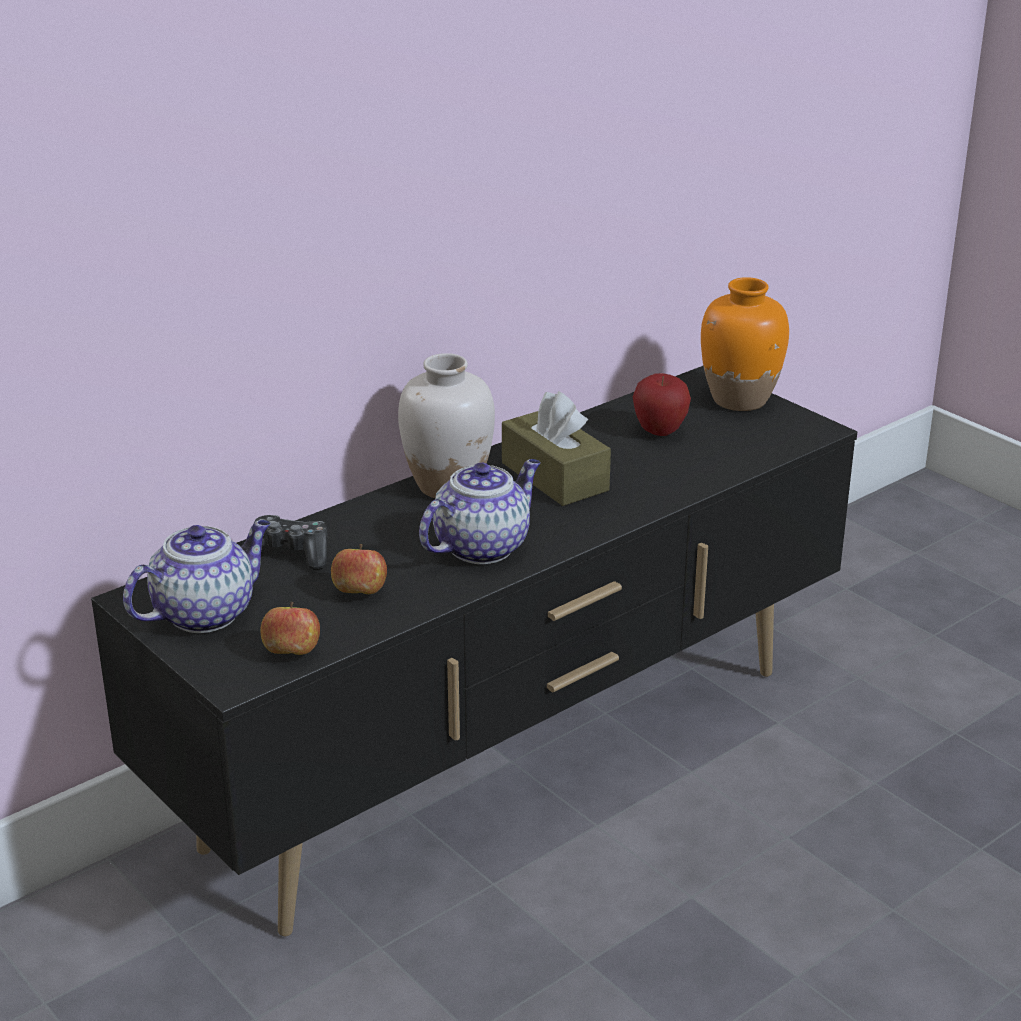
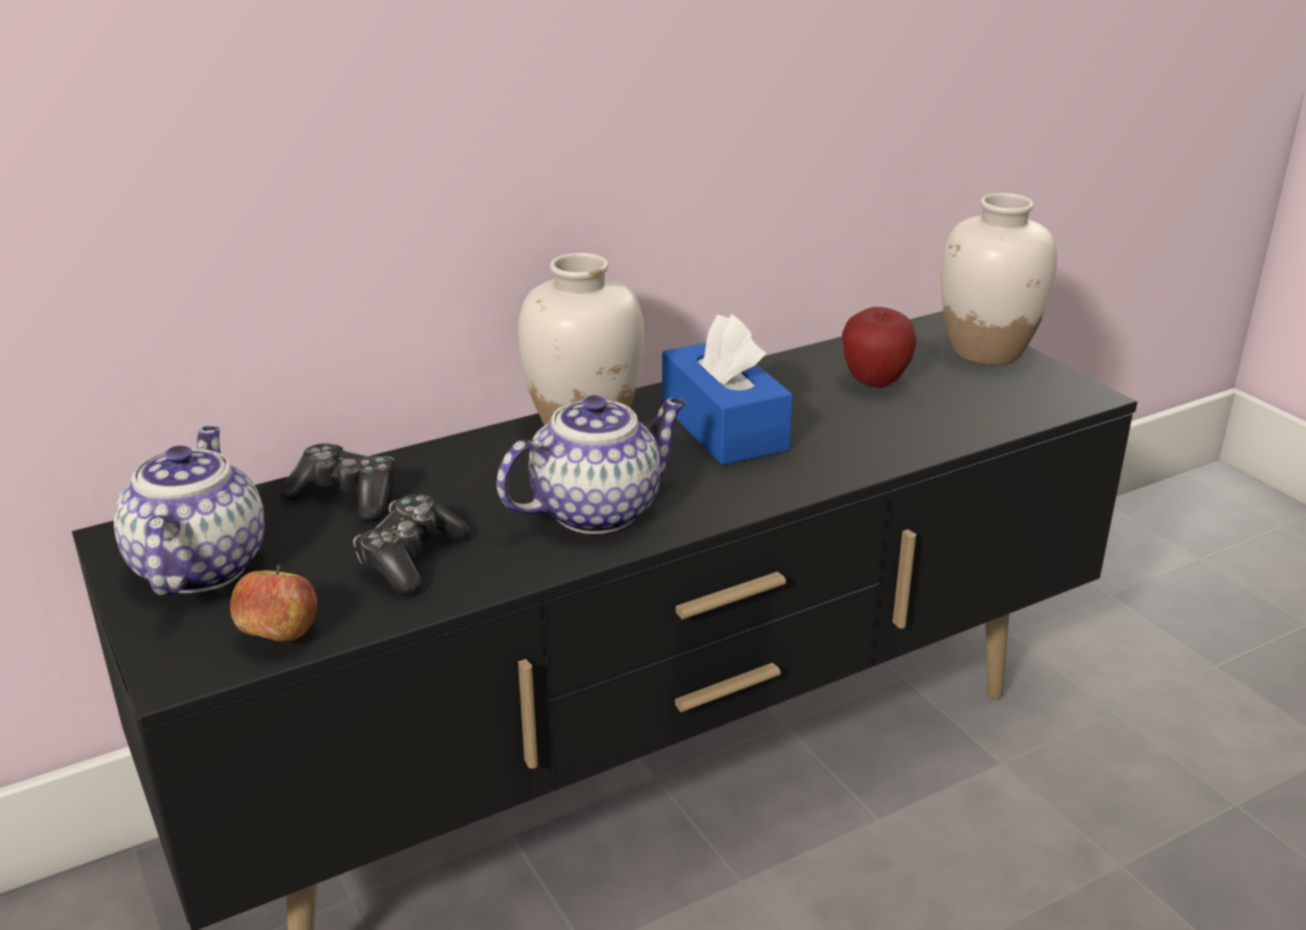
camera: 10 degrees right, 0 degrees up
(205, 613) = (199, 566): teapot -> teapot turned 60 degrees counterclockwise
(360, 593) = (410, 558): apple -> game controller
(554, 477) = (723, 427): brown tissue box -> blue tissue box
(740, 400) = (987, 352): orange vase -> white vase

